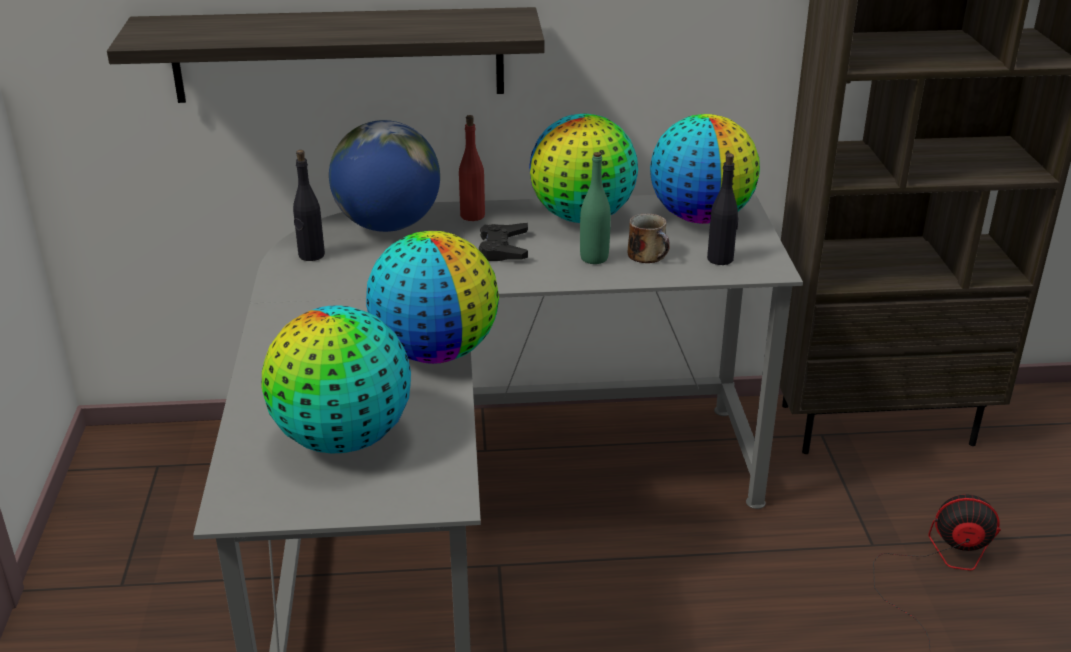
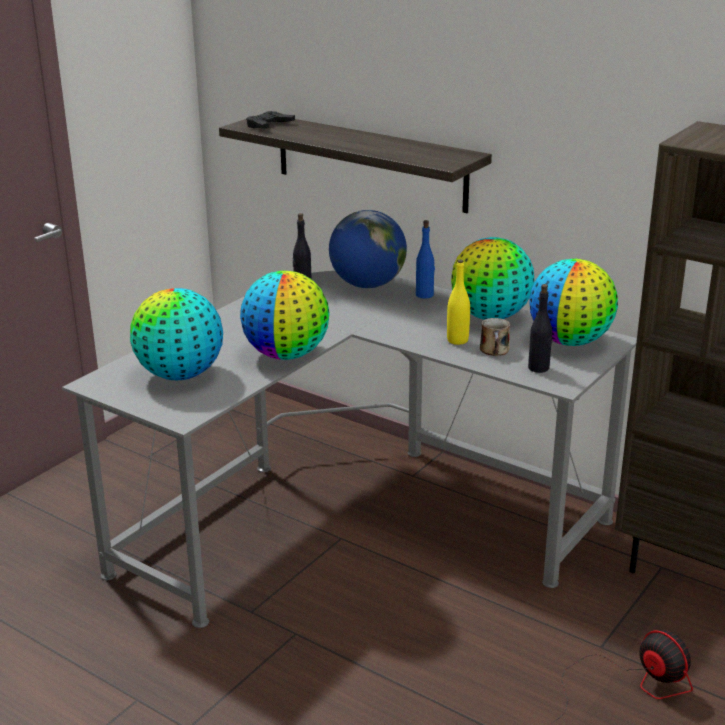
camera: 40 degrees right, 5 degrees down
(472, 215) = (424, 295): red bottle -> blue bottle
(503, 248) = (412, 317): black game controller -> black game controller (269, 125)
(594, 258) = (457, 340): green bottle -> yellow bottle

